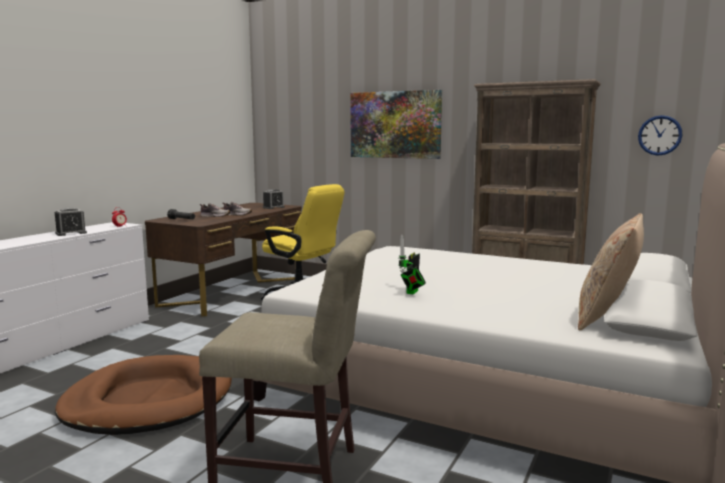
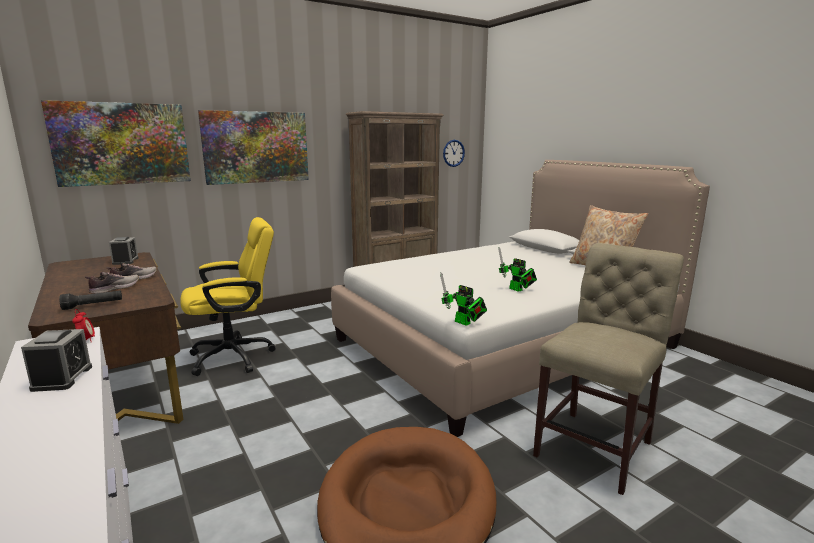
camera: 60 degrees left, 5 degrees up
(278, 289) = (464, 323): none -> toy robot
(302, 121) = (122, 144): none -> picture

